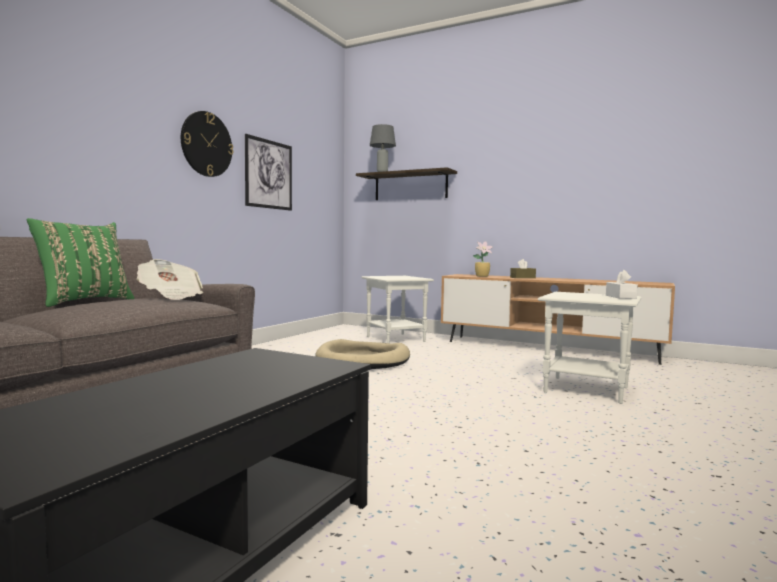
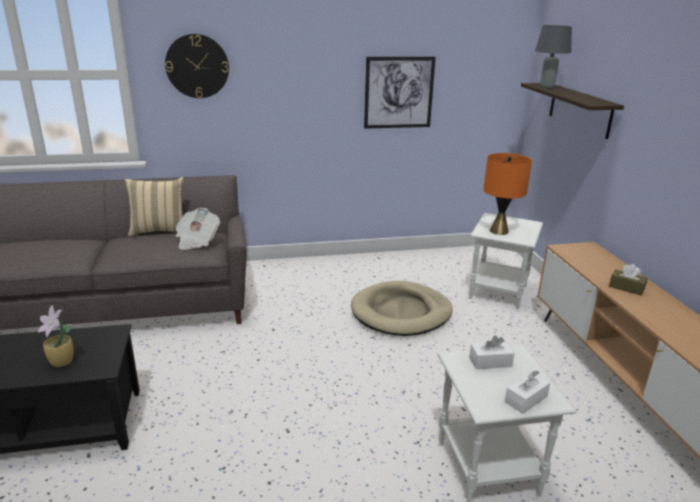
camera: 50 degrees right, 20 degrees up
(84, 302) = (159, 231): green pillow -> beige pillow
(206, 144) = (317, 77): wall clock -> wall clock (197, 66)
(397, 278) = (498, 231): none -> orange table lamp
(482, 276) = (588, 264): potted plant -> potted plant (62, 362)
(567, 294) = (490, 362): none -> white tissue box

